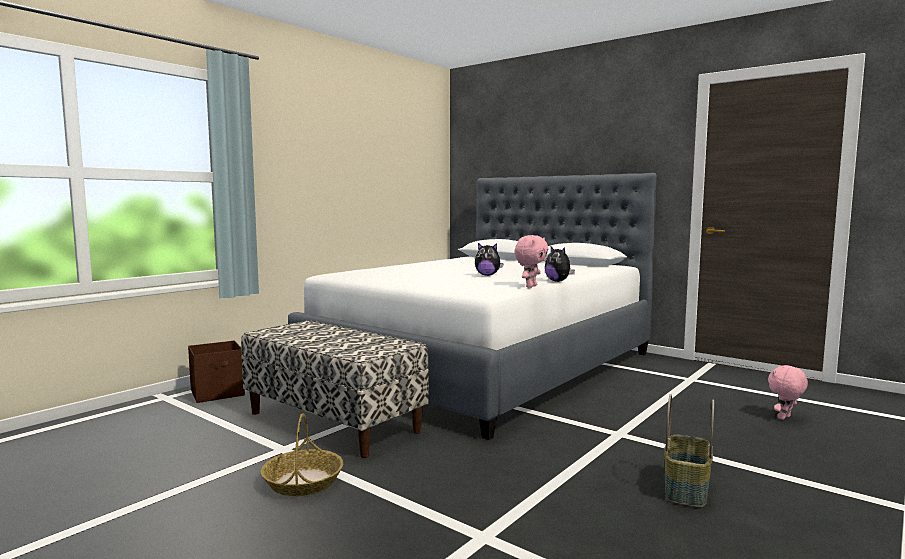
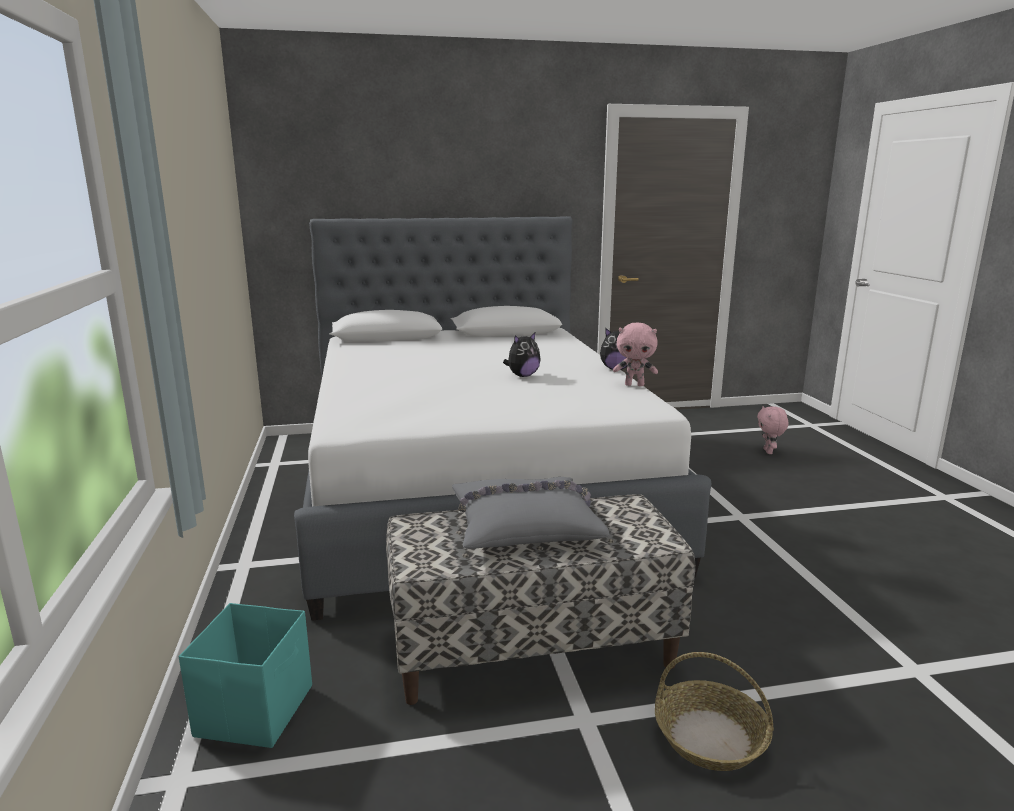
camera: 50 degrees left, 10 degrees up
(218, 393) = (256, 710): brown storage box -> turquoise storage box
(336, 335) = (524, 525): none -> grey pillow
(530, 286) = (634, 385): pink plush toy -> pink plush toy turned 120 degrees clockwise
(687, 489) = (873, 544): basket -> none

